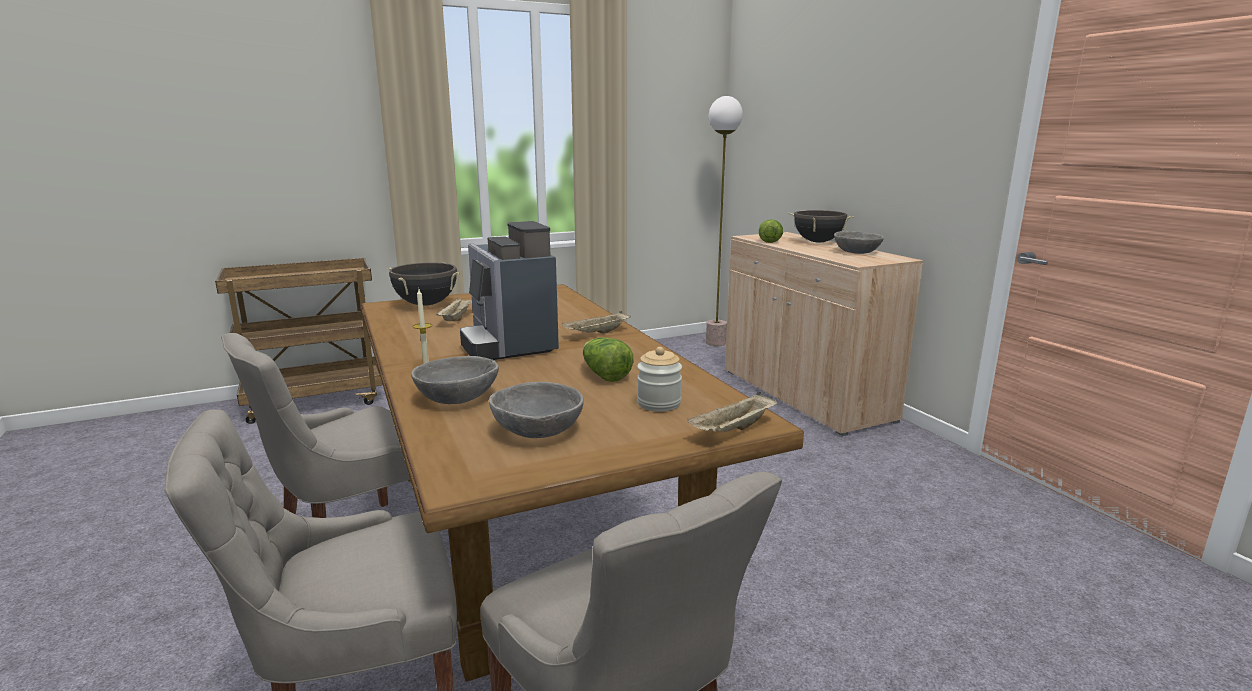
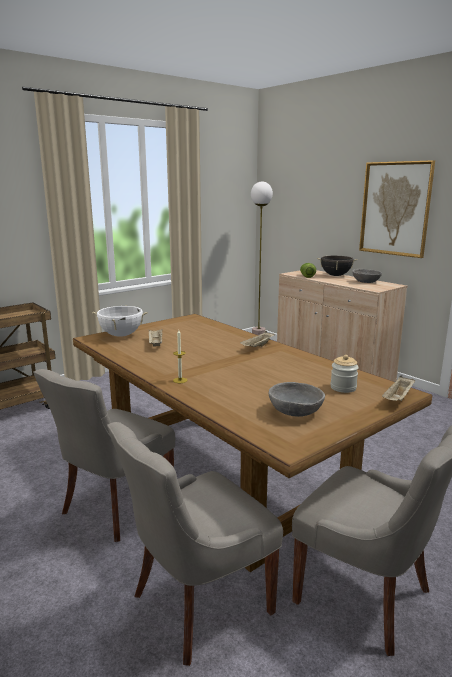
camera: 15 degrees left, 0 degrees up
(426, 304) = (121, 335): black cooking pot -> white cooking pot
(457, 397) = (224, 397): grey bowl -> none
(509, 345) = (212, 359): coffee machine -> none
(604, 374) = (293, 373): lettuce -> none
(912, 131) = (395, 209): none -> picture

